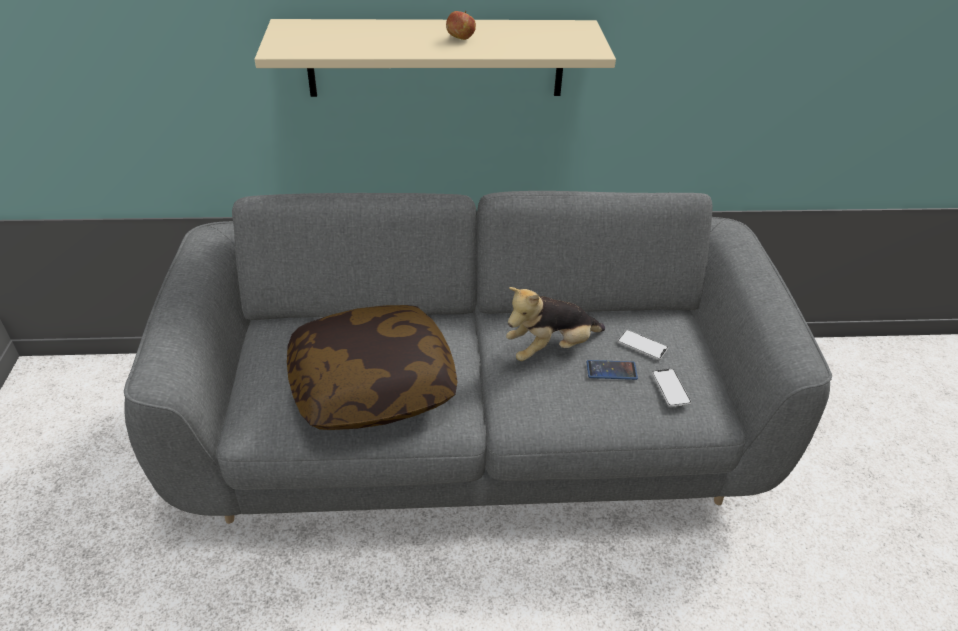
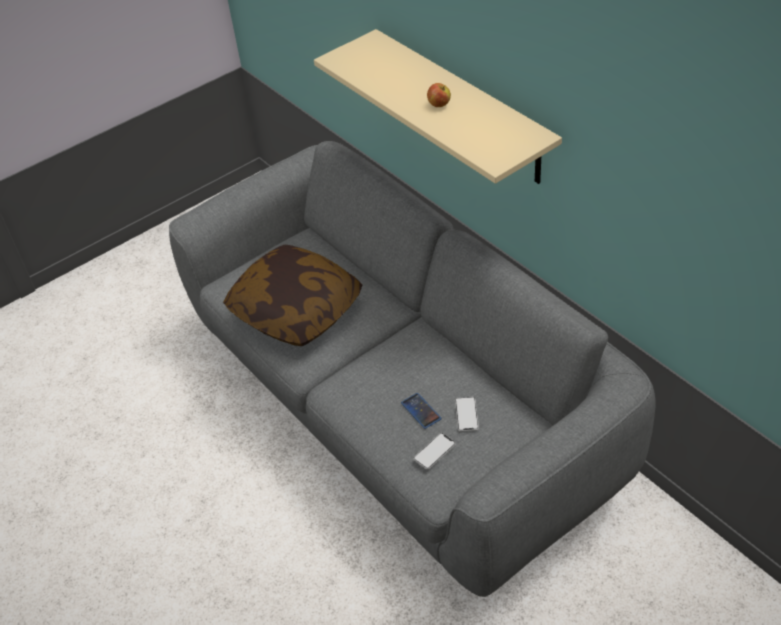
camera: 60 degrees right, 5 degrees up
(551, 348) = (414, 369): plush toy -> none

